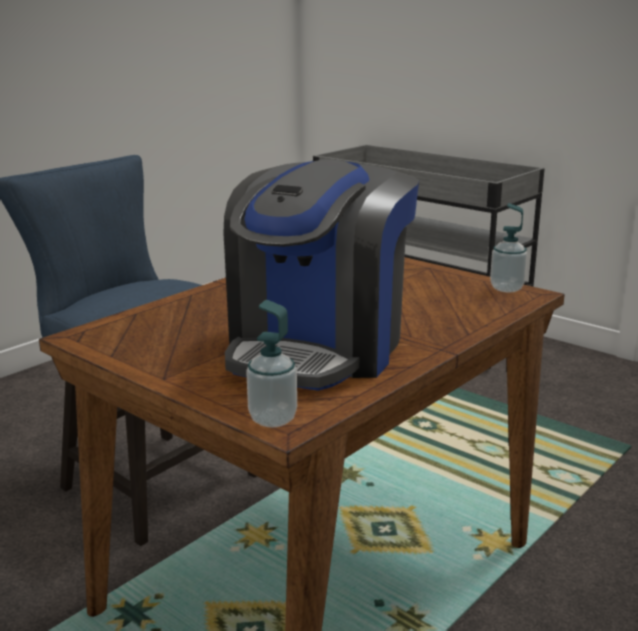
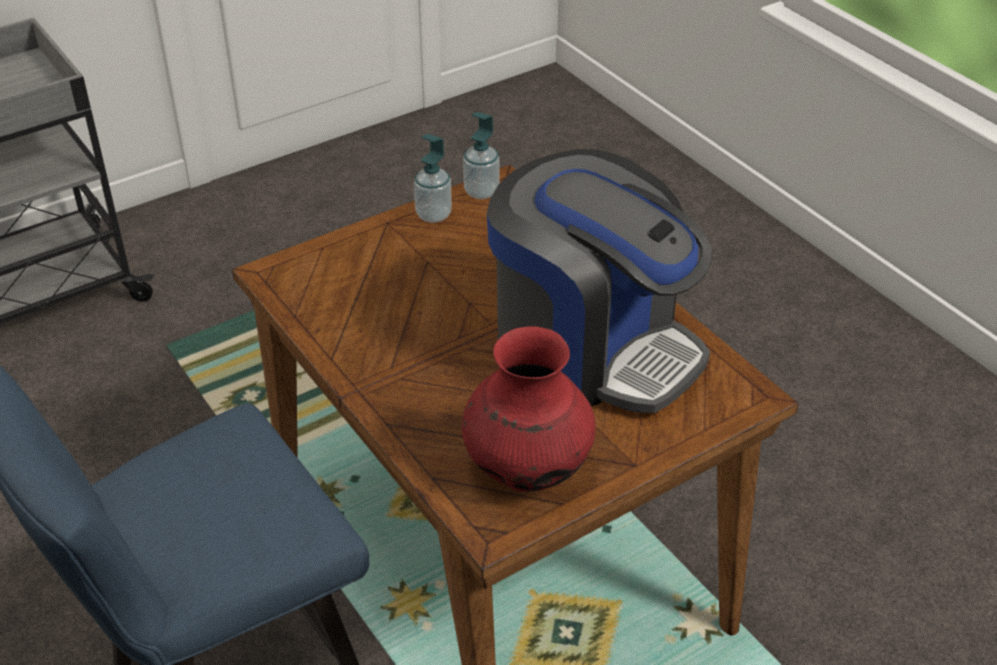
camera: 75 degrees left, 20 degrees up
(151, 340) = (527, 468): none -> red vase
(273, 419) = (740, 401): soap dispenser -> soap dispenser (433, 215)

